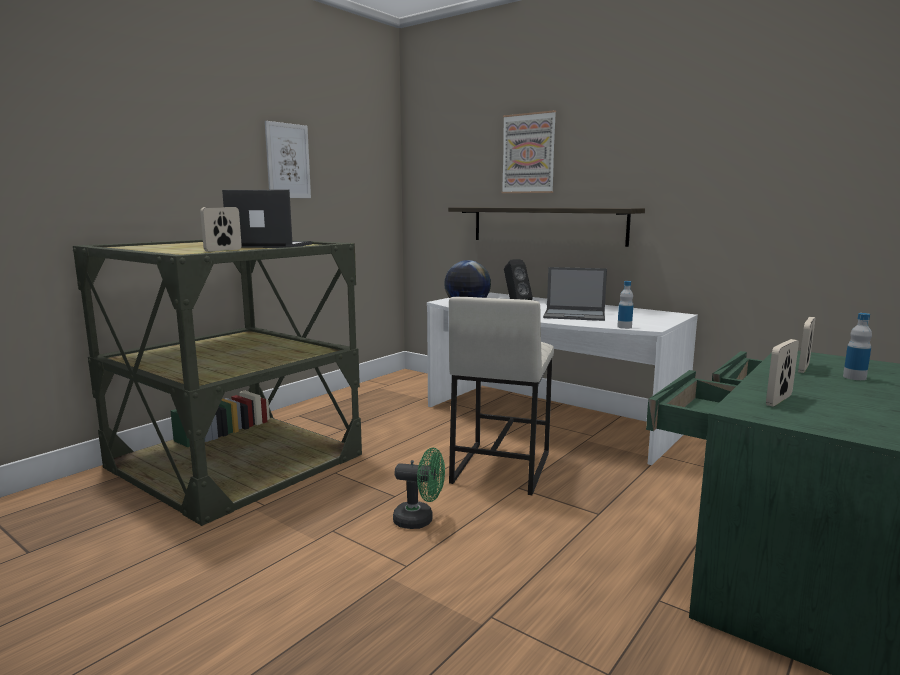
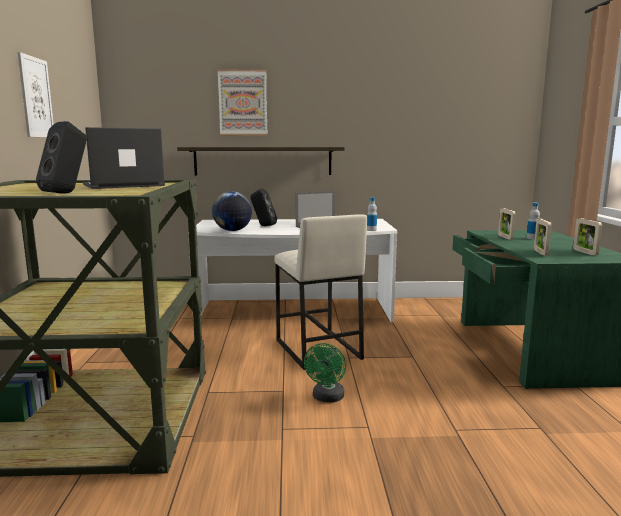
camera: 40 degrees left, 0 degrees up
(182, 249) = (67, 193): none -> black speaker
(223, 250) = (119, 191): picture frame -> picture frame (585, 252)
(420, 520) = (327, 398): green fan -> green fan turned 135 degrees clockwise

